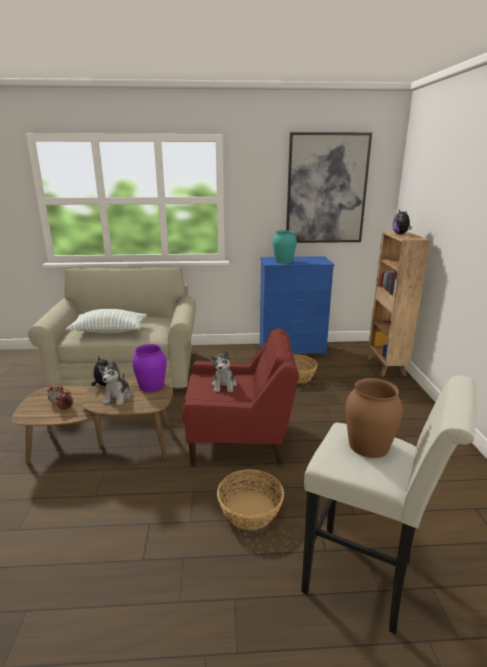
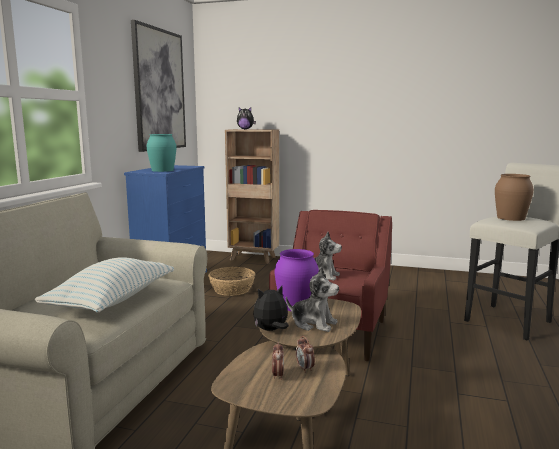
camera: 70 degrees left, 10 degrees down
(250, 510) = (441, 343): basket -> none

